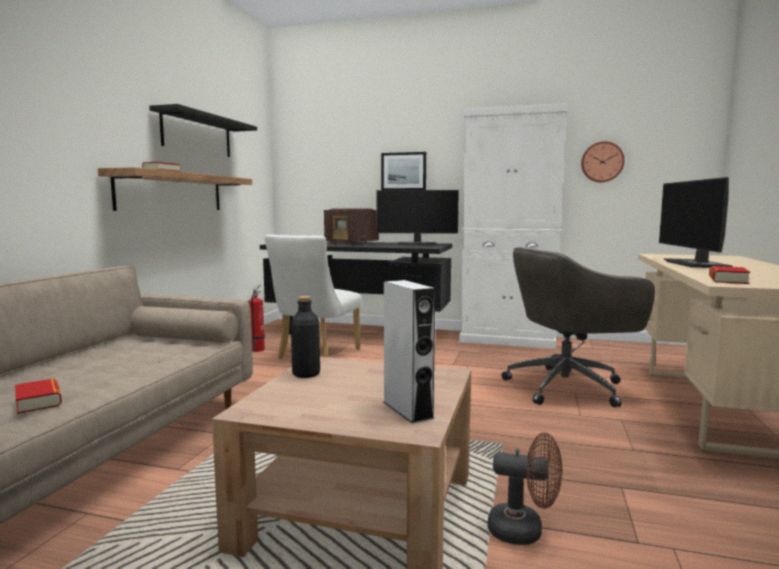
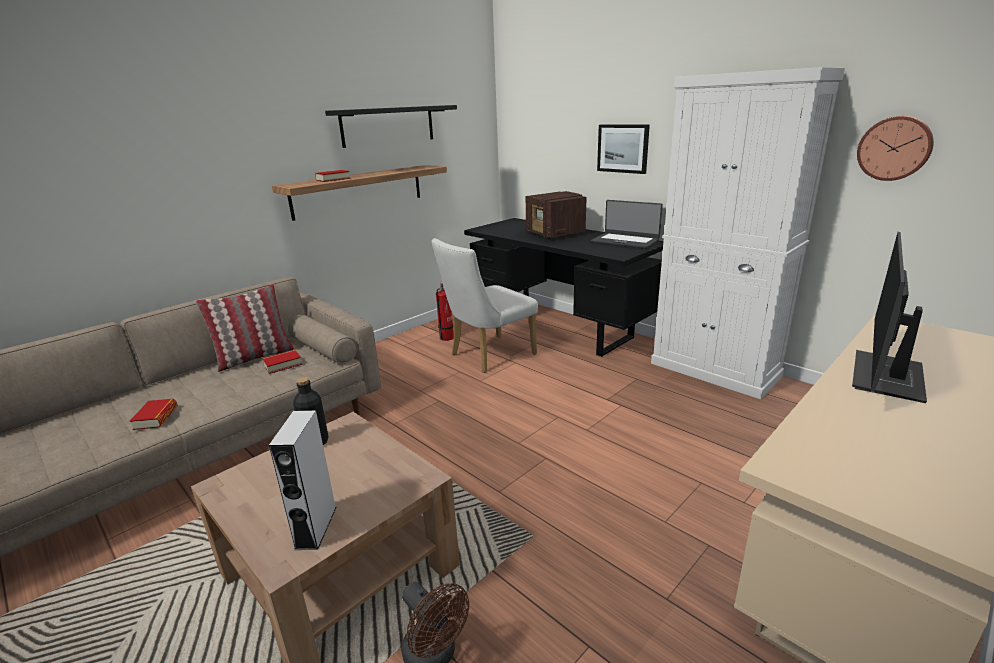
camera: 30 degrees right, 15 degrees up
(101, 351) = (254, 357): none -> pillow
(418, 244) = (625, 241): monitor -> laptop
(568, 387) = (702, 471): grey office chair -> none
(727, 280) = (813, 454): book -> book (283, 365)

